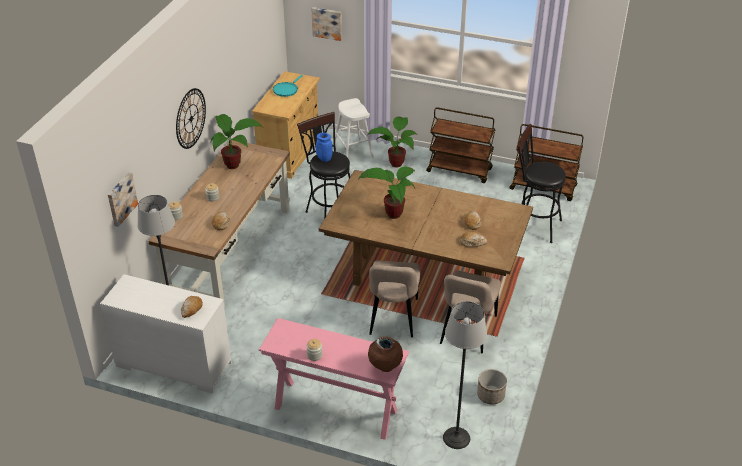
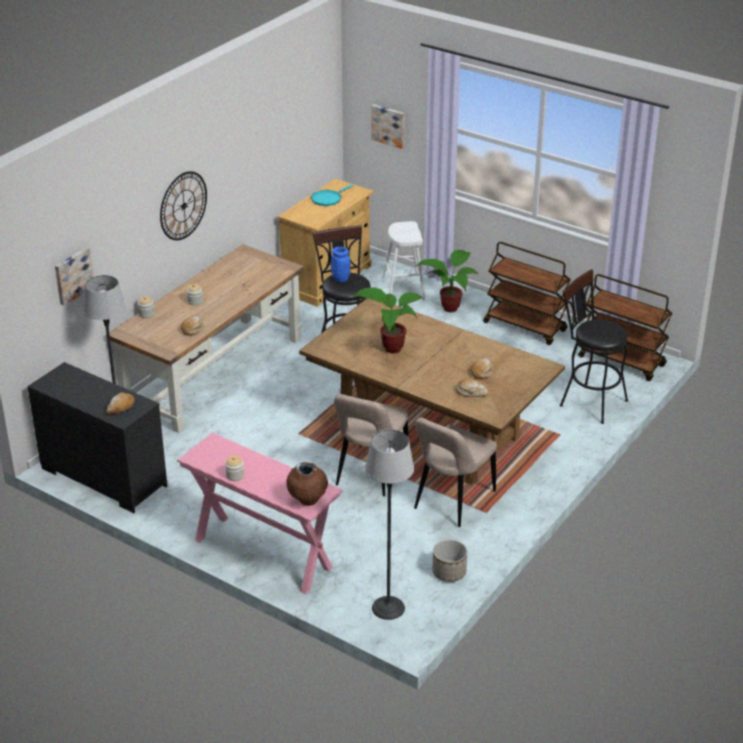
camera: 15 degrees right, 5 degrees down
(173, 365) = (103, 477): white dresser -> black dresser
(235, 164) = (235, 271): potted plant -> none

